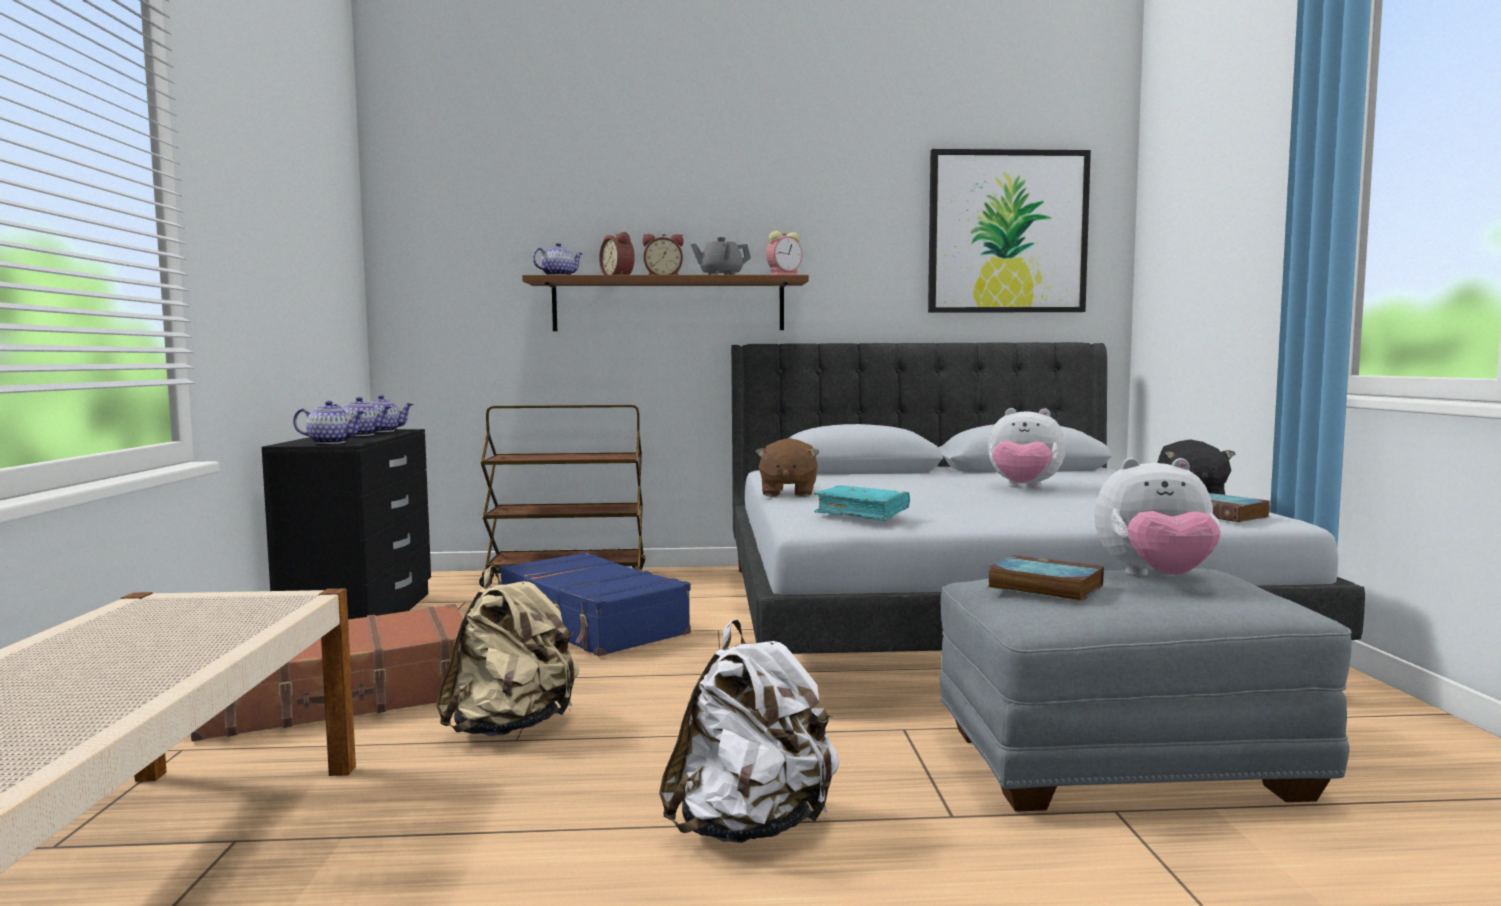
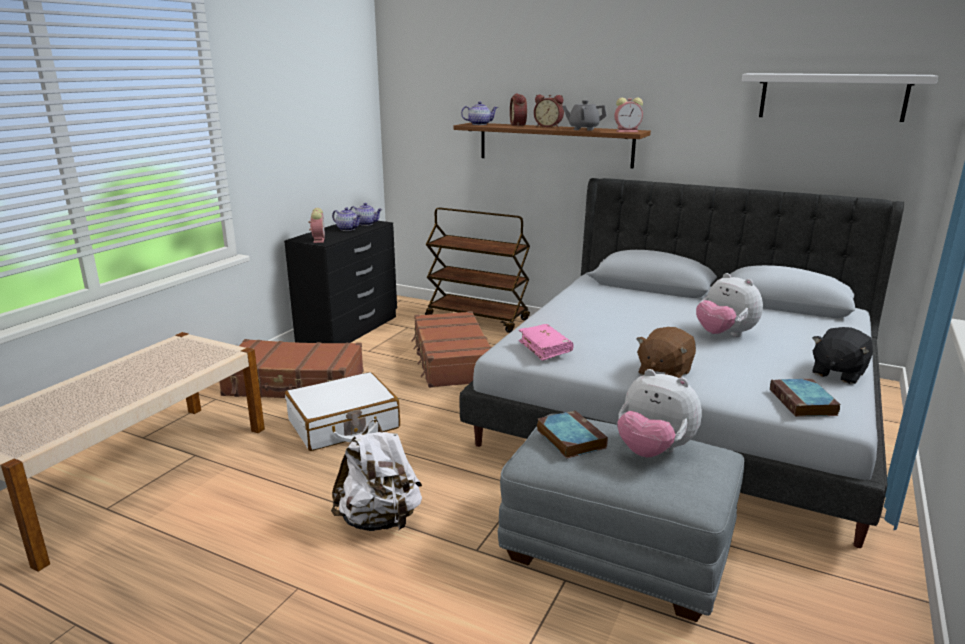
camera: 30 degrees right, 15 degrees up
(331, 442) = (318, 240): teapot -> alarm clock
(511, 727) = (343, 425): beige backpack -> white suitcase
(590, 624) = (451, 361): blue suitcase -> brown suitcase
(787, 493) = (554, 309): brown plush toy -> brown plush toy (664, 373)
(862, 513) = (545, 348): turquoise book -> pink book
(1007, 232) = (832, 96): picture -> white shelf

